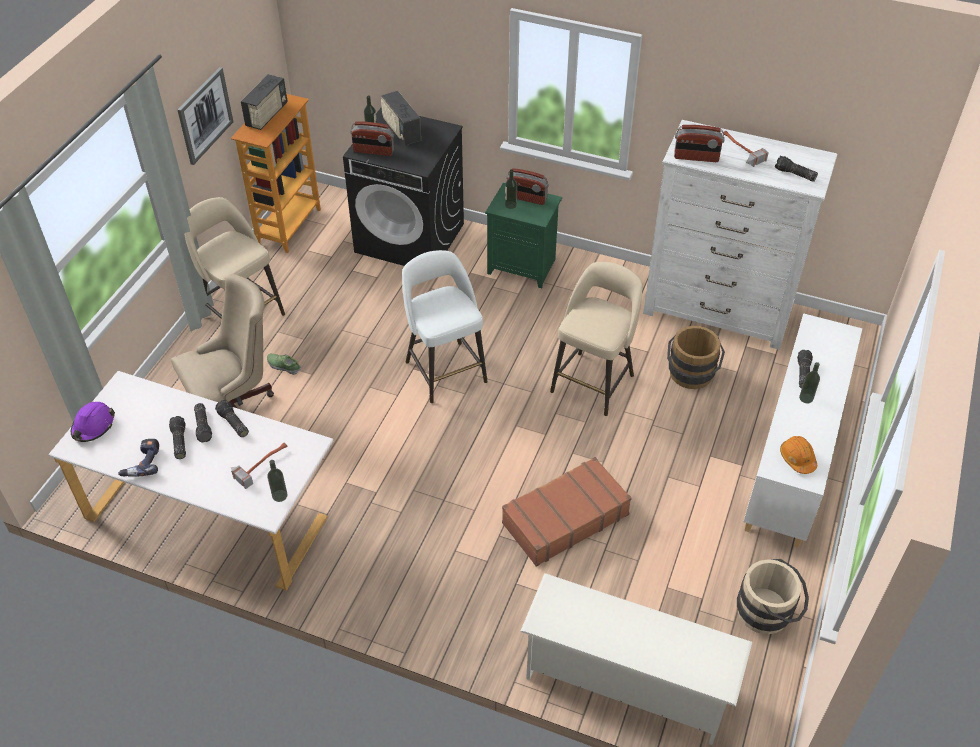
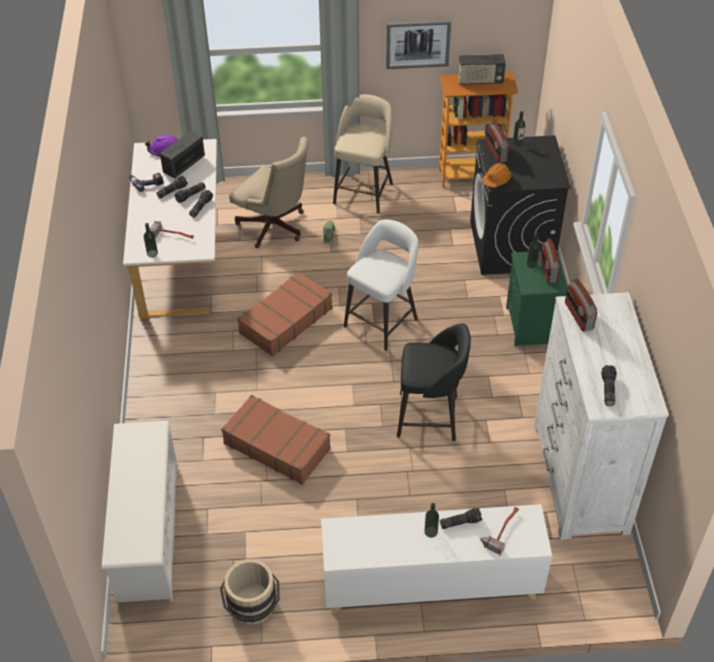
camera: 65 degrees right, 0 degrees up
(388, 449) = (285, 320): none -> brown suitcase
(401, 131) = (533, 157): radio -> radio (184, 164)
(593, 382) = (430, 417): beige stool -> black stool
(690, 376) = (480, 481): brown bucket -> none
(739, 151) = (611, 342): hammer -> hammer (501, 529)
(797, 458) = (355, 542): orange hard hat -> orange hard hat (496, 180)

